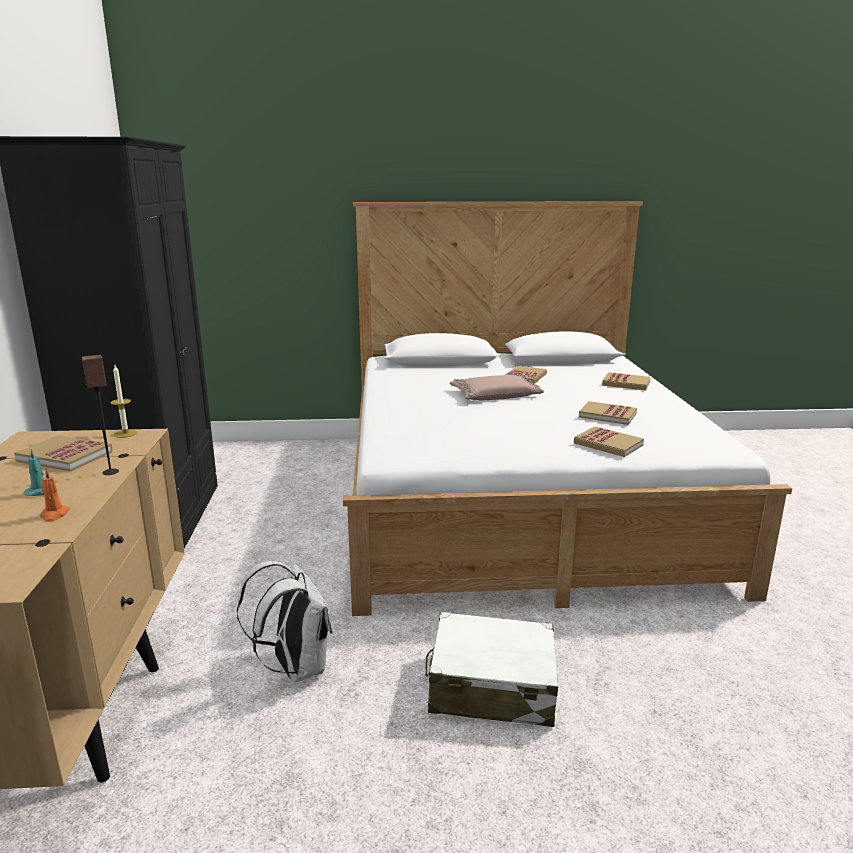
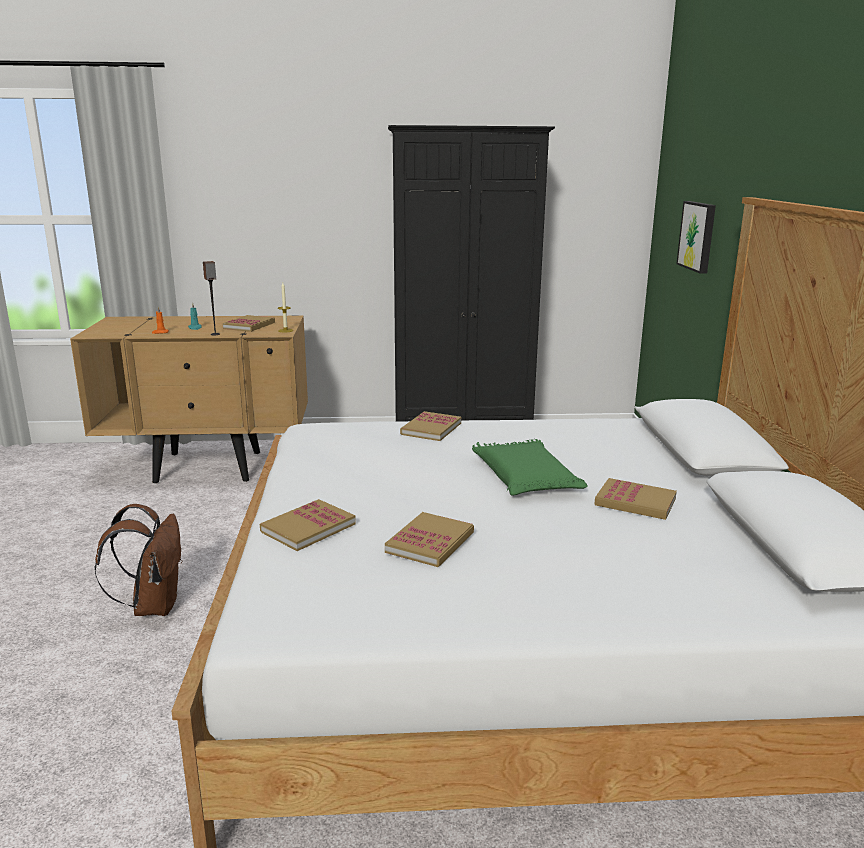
camera: 90 degrees right, 0 degrees up
(254, 239) = (698, 236): none -> picture
(295, 667) = (225, 524): white backpack -> none
(491, 687) = (154, 605): white suitcase -> brown backpack
(496, 394) = (525, 476): beige pillow -> green pillow
(626, 383) = (636, 588): book -> book (431, 429)

